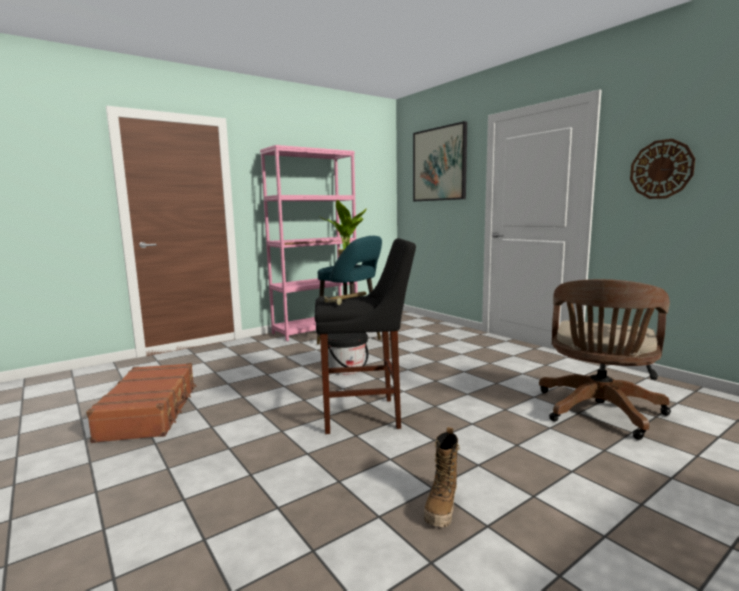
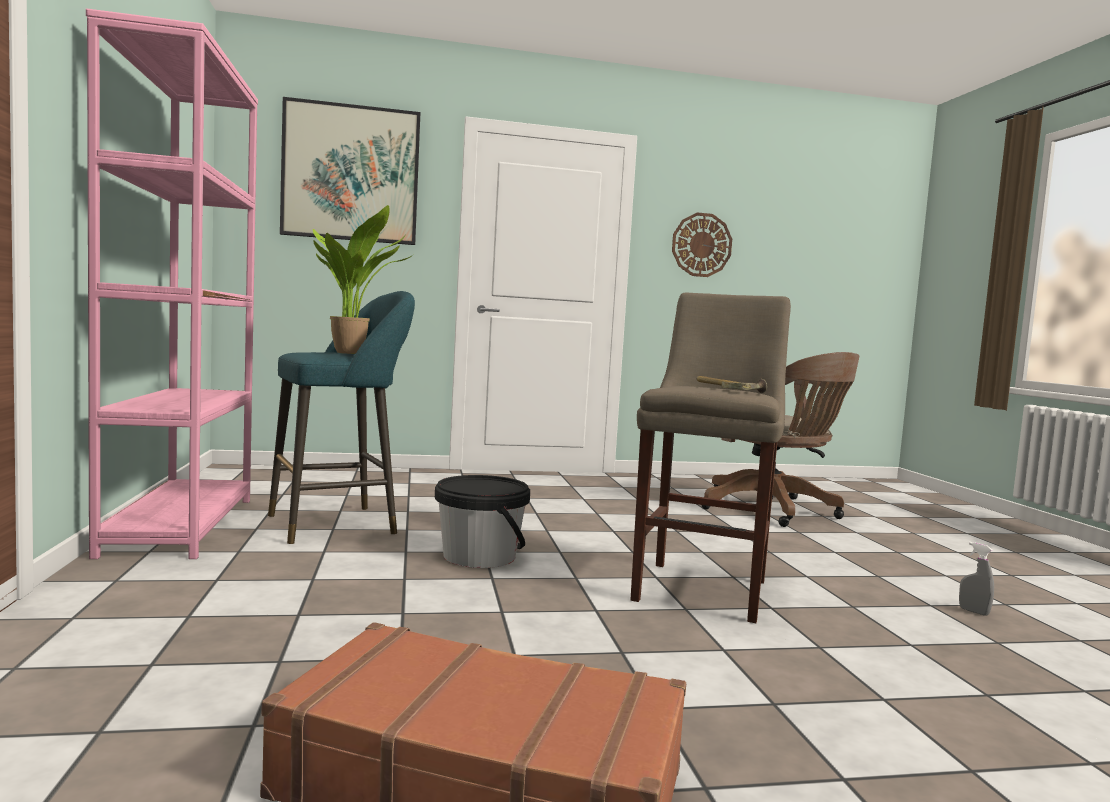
camera: 65 degrees left, 5 degrees down
(365, 415) = (703, 588): black stool -> beige stool
(442, 508) = (973, 611): boot -> grey spray bottle

